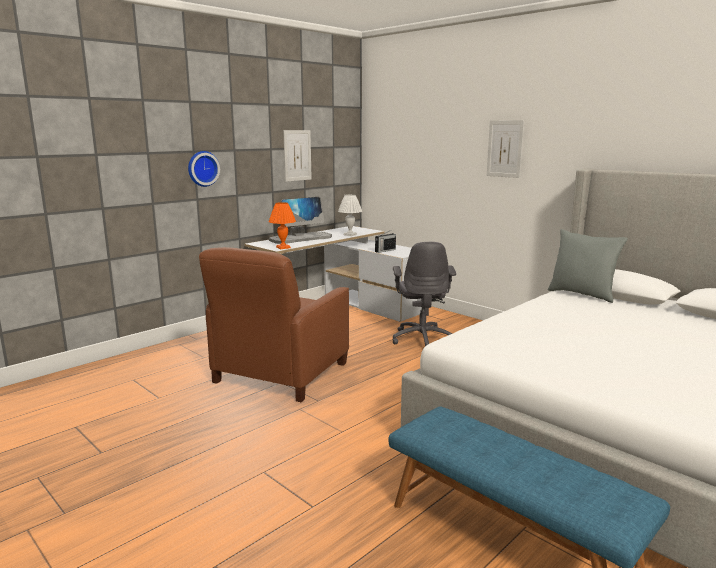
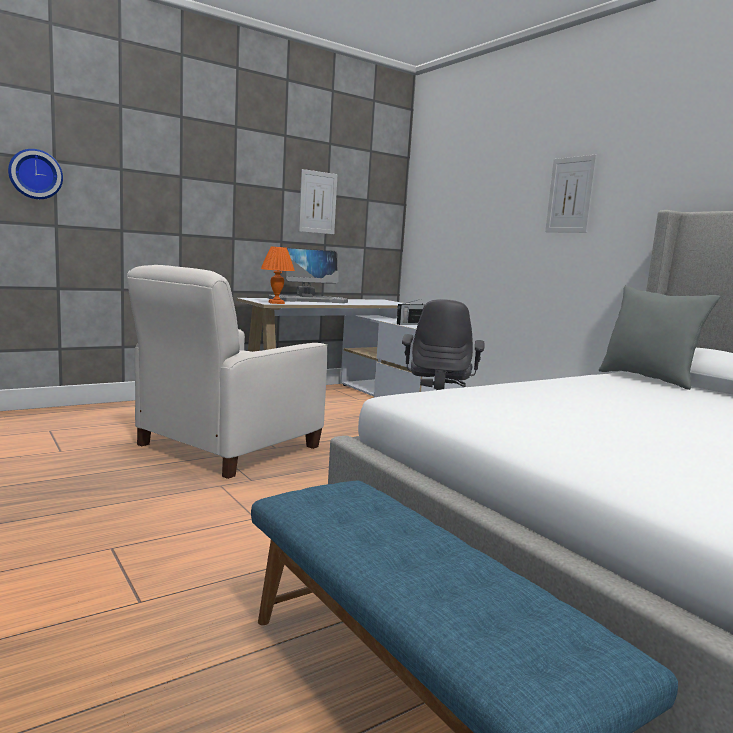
camera: 10 degrees right, 5 degrees down
(202, 168) = (190, 198): wall clock -> wall clock (35, 174)
(280, 373) = (228, 446): brown armchair -> white armchair
(350, 234) = (372, 303): white table lamp -> none

